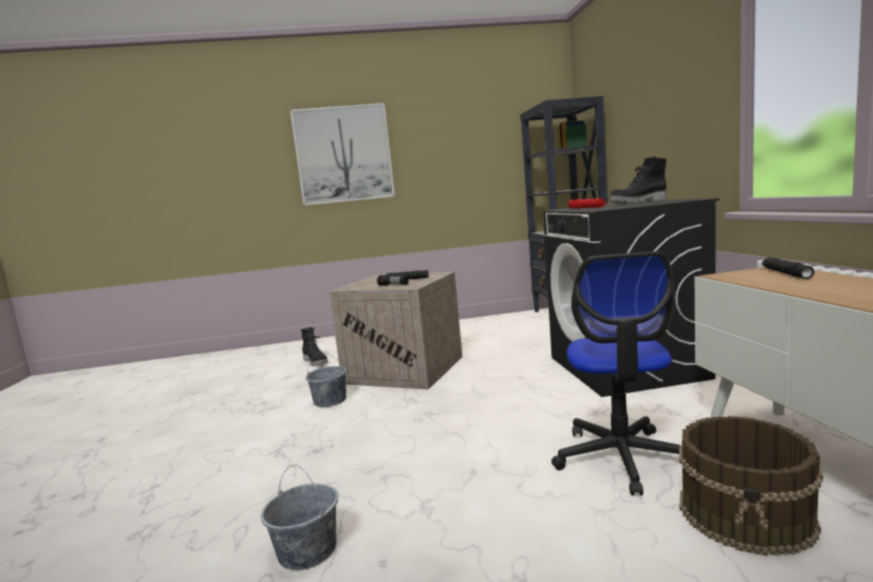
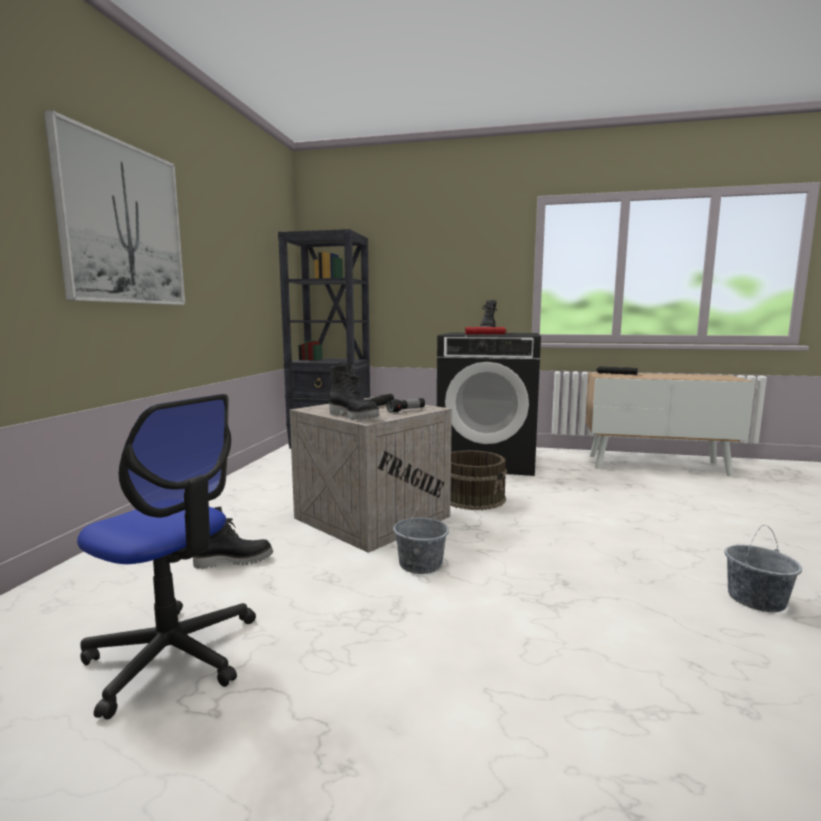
camera: 70 degrees left, 0 degrees up
(359, 284) = (355, 416): none -> black boot
(621, 458) = (632, 492): office chair -> office chair (173, 655)
(747, 514) = (698, 487): brown bucket -> brown bucket (473, 498)

